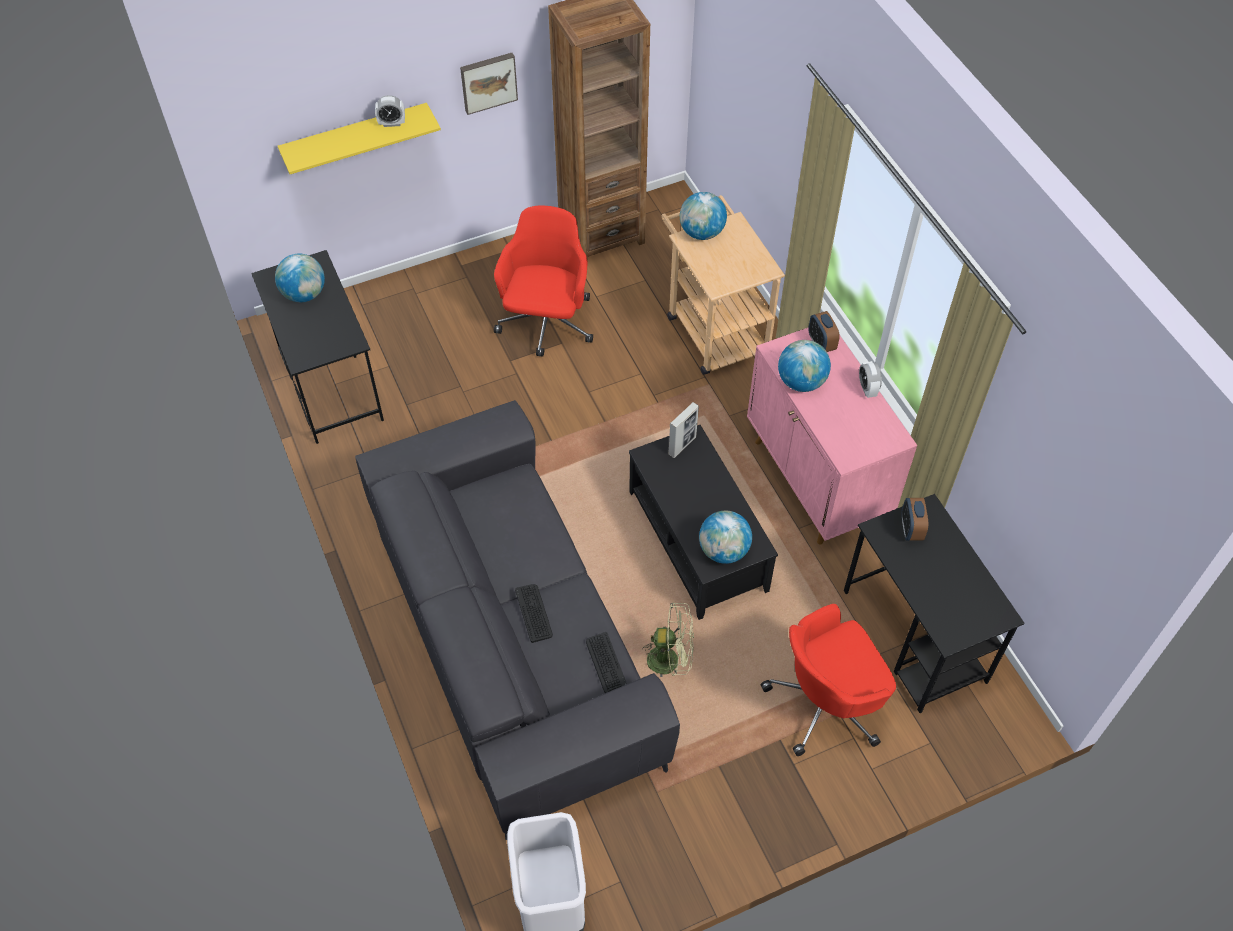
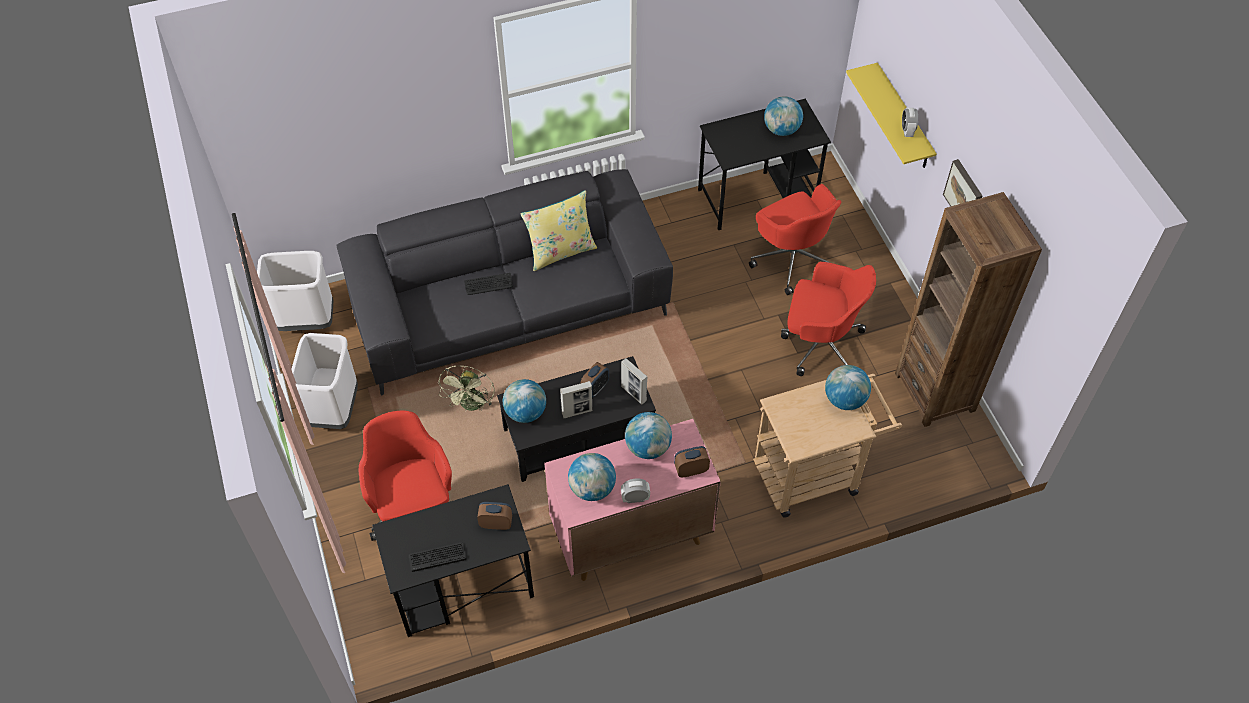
camera: 95 degrees right, 0 degrees up
(427, 349) = (792, 258): none -> red office chair
(473, 537) = (560, 251): none -> yellow pillow
(606, 663) = (438, 325): keyboard -> keyboard (437, 556)
(679, 483) = (595, 388): none -> alarm clock
(696, 829) = (334, 409): none -> white trash can
(715, 498) = (577, 412): none -> picture frame
(863, 427) = (592, 488): none -> globe

